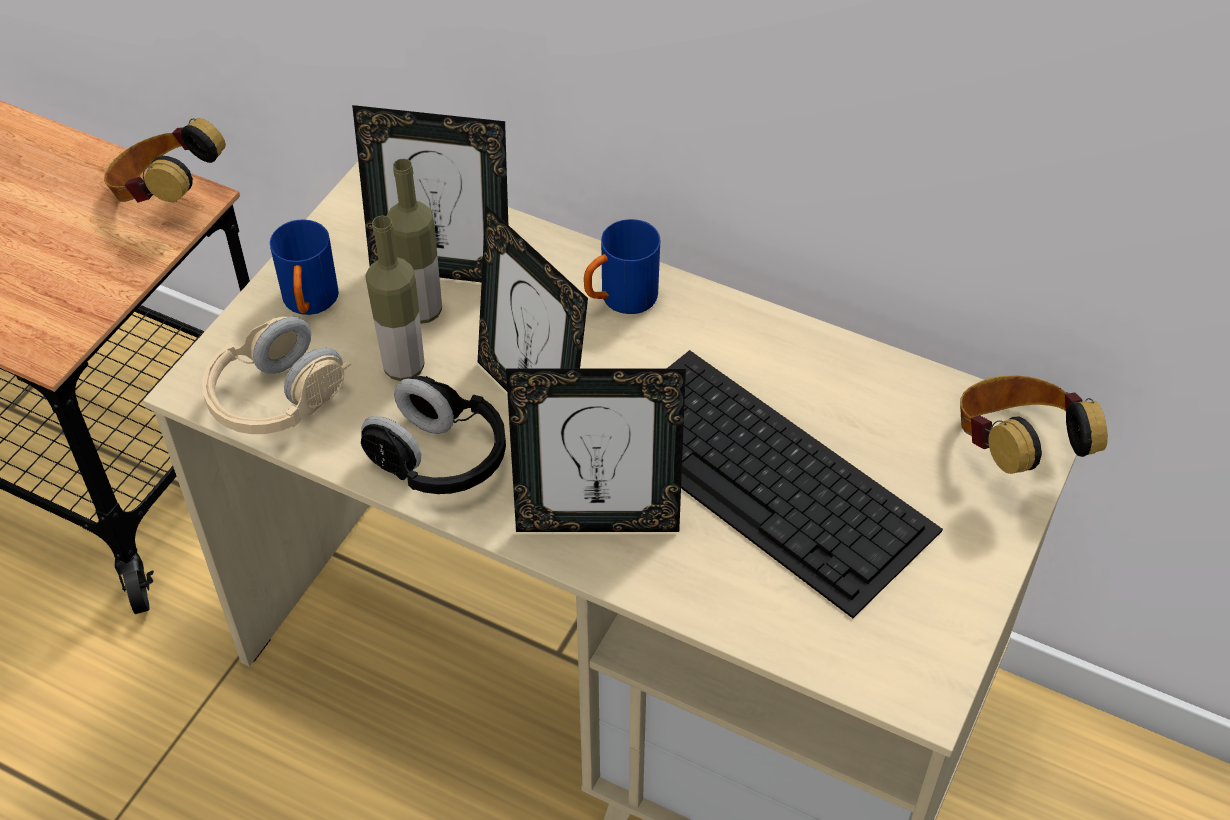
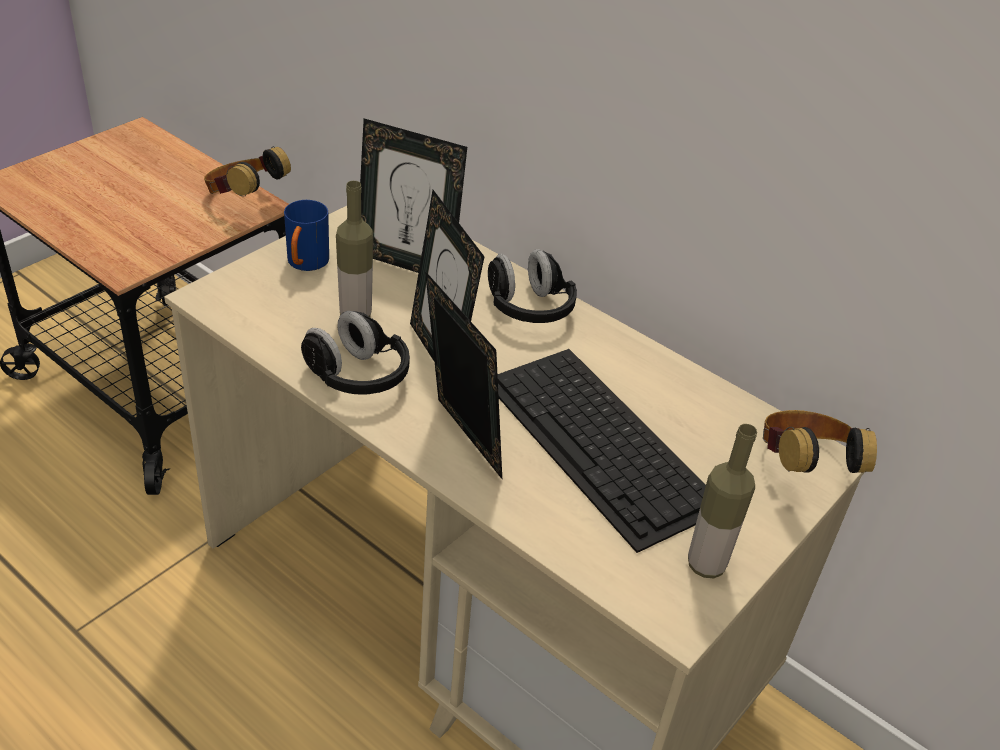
camera: 10 degrees right, 10 degrees down
(277, 400) = (257, 315): beige headphones -> none
(422, 311) = (382, 285): bottle -> bottle (706, 565)
(597, 520) = (460, 441): picture frame -> picture frame turned 135 degrees counterclockwise
(620, 300) = (528, 308): blue mug -> black headphones

